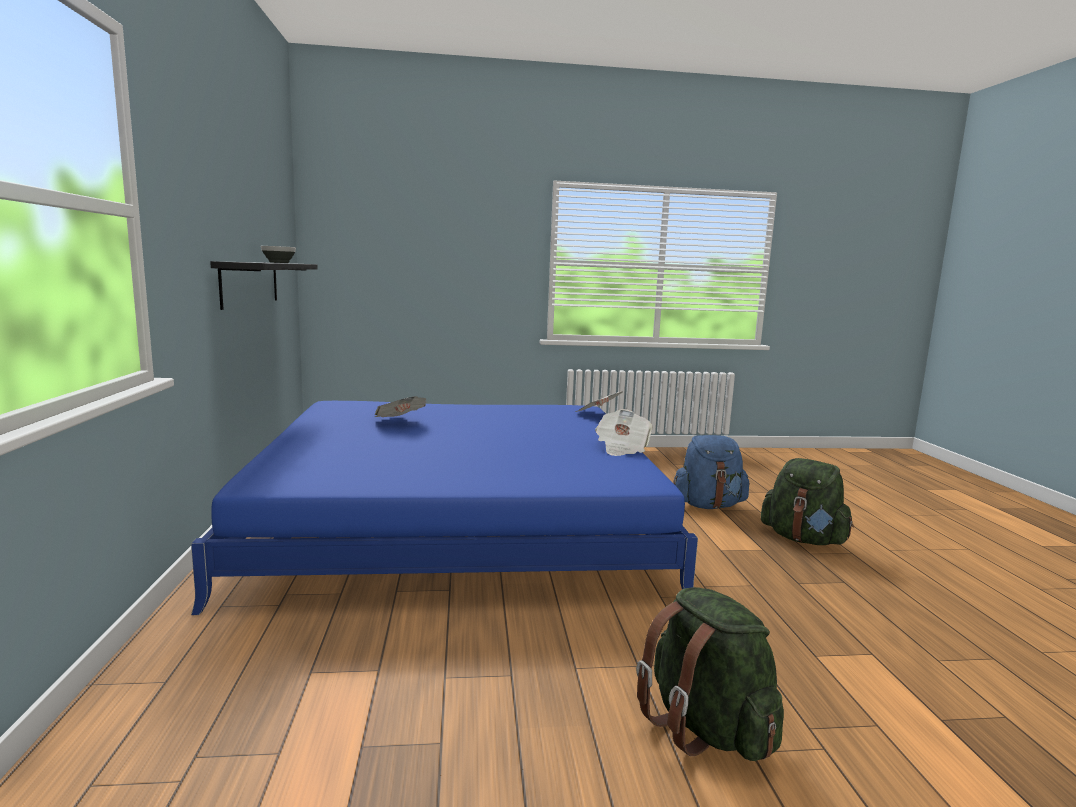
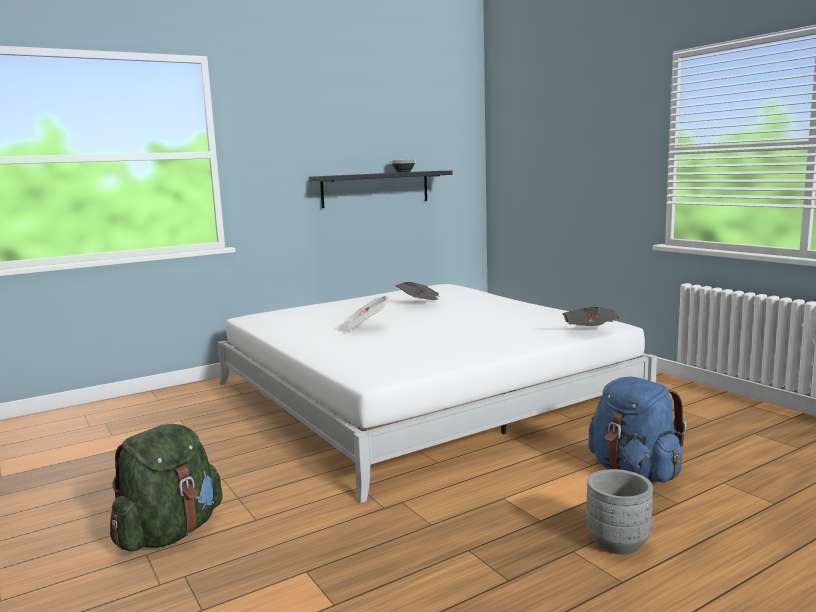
camera: 65 degrees right, 0 degrees up
(459, 518) = (420, 393): blue bed -> white bed
(622, 448) = (471, 356): newspaper -> newspaper (362, 328)
(803, 539) = (618, 543): green backpack -> grey planter

